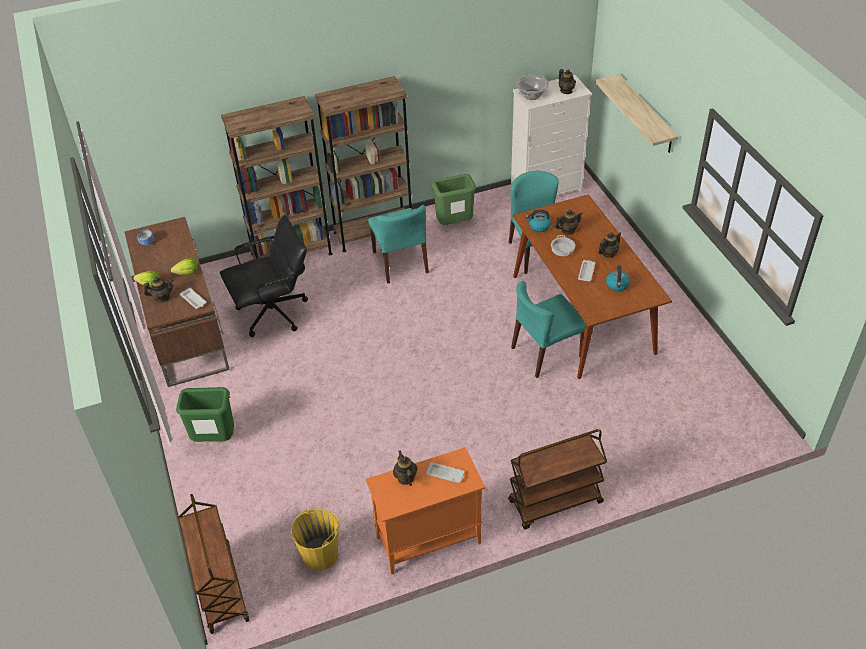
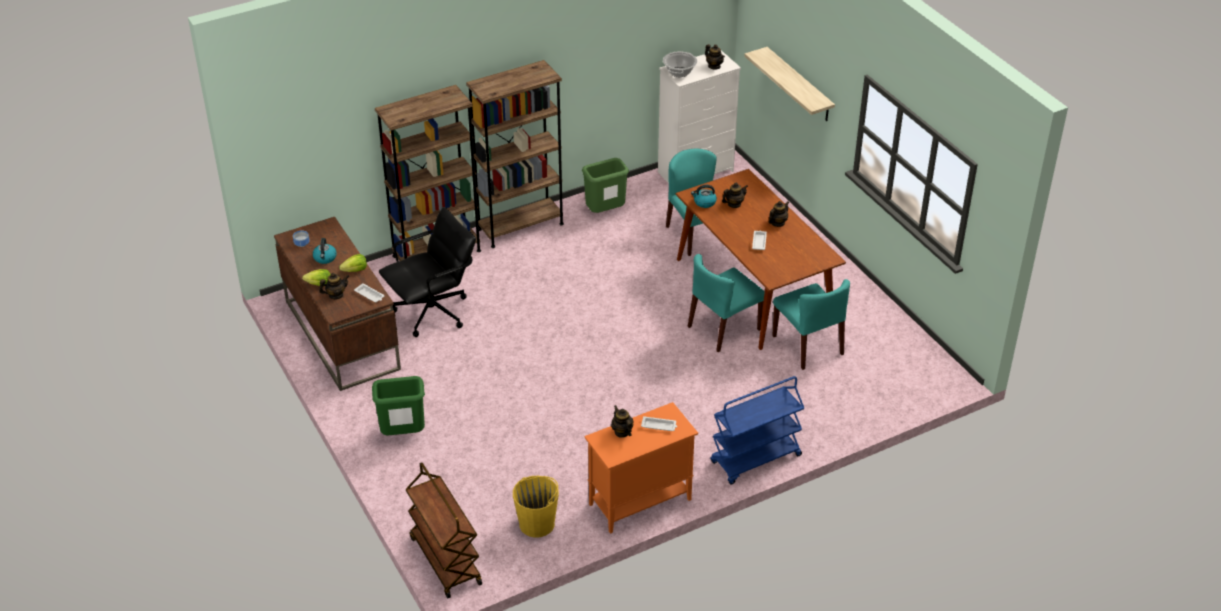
camera: 10 degrees left, 5 degrees down
(400, 262) = (556, 254): turquoise chair -> turquoise chair (808, 345)
(555, 503) = (755, 460): brown cart -> blue cart
(562, 249) = (732, 222): cooking pot -> none
(617, 285) = (791, 251): kettle -> kettle (325, 258)

